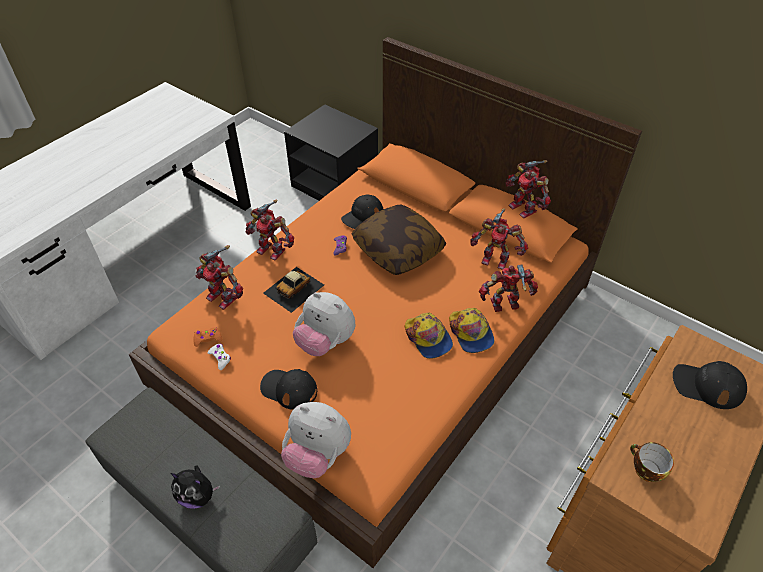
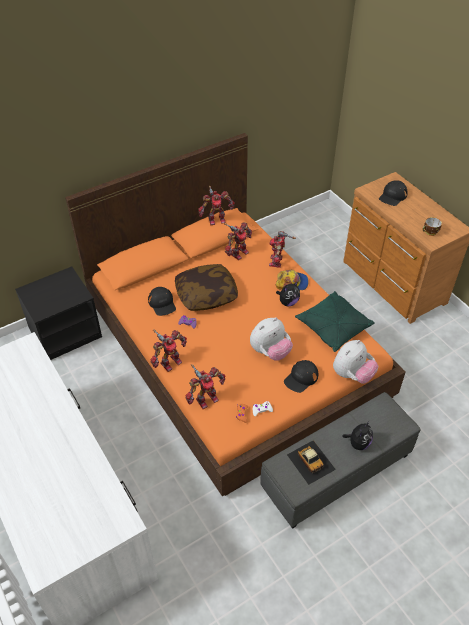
camera: 70 degrees left, 0 degrees up
(294, 289) = (217, 356): toy car -> toy car (311, 461)
(405, 407) = (333, 327): none -> green pillow
(428, 338) = (288, 302): cap -> plush toy

